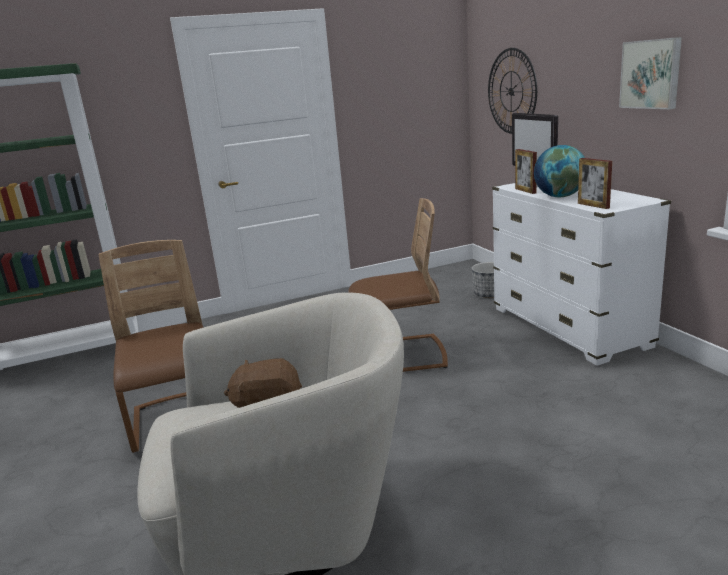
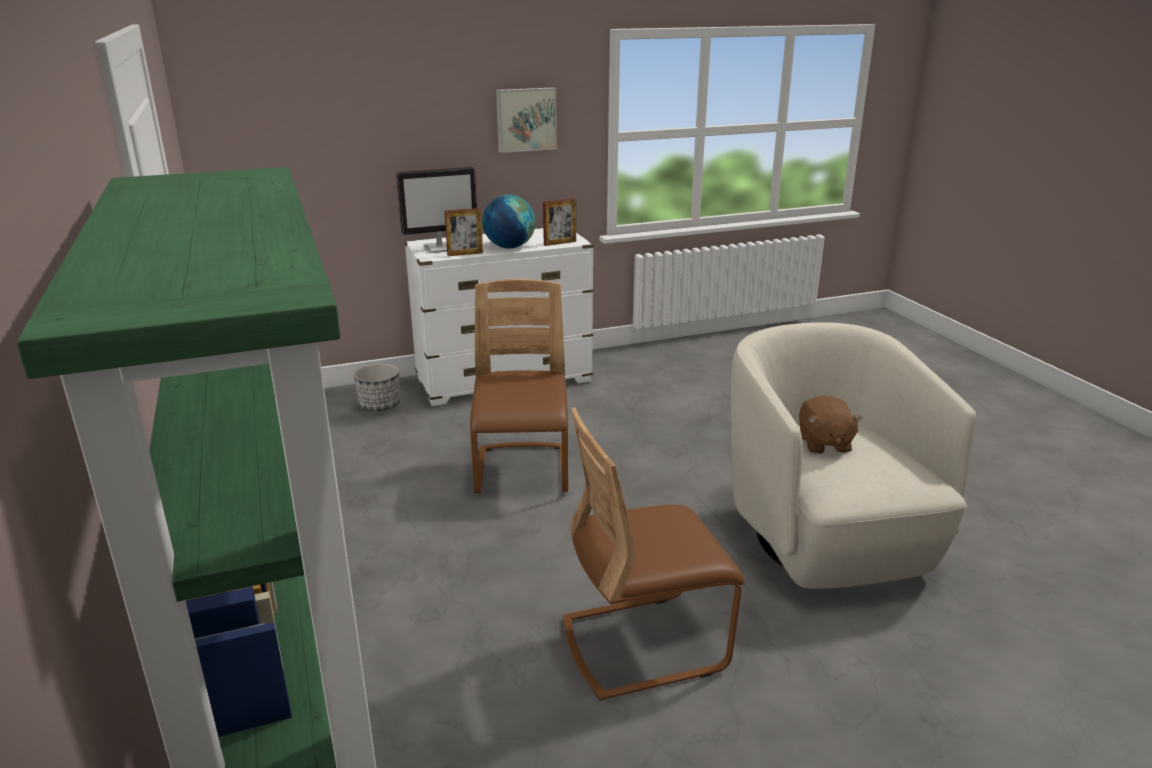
camera: 90 degrees left, 5 degrees up
(511, 91) = (303, 148): wall clock -> none

